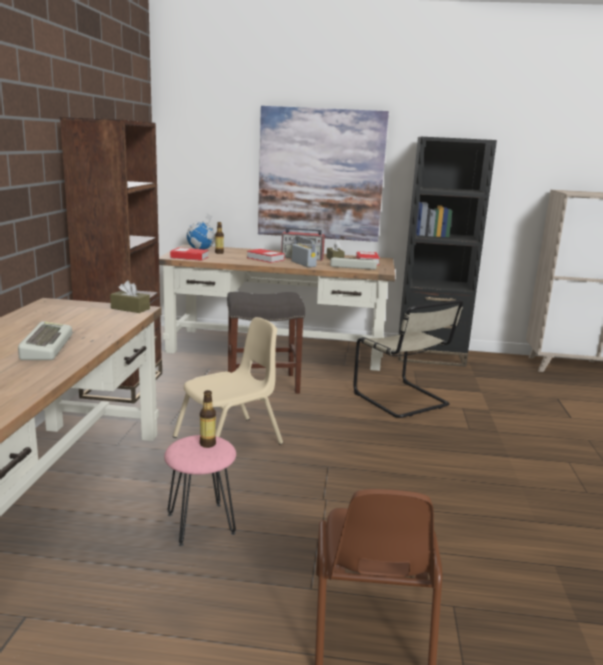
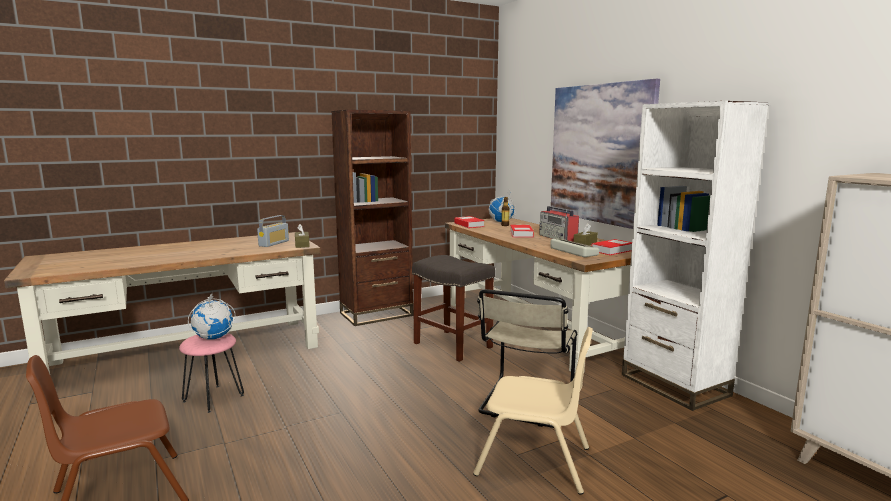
camera: 55 degrees right, 5 degrees down
(45, 347) = (199, 251): keyboard -> none
(207, 444) = (213, 338): bottle -> globe
(229, 441) = (337, 368): beige chair -> beige chair (534, 461)
(303, 264) = (536, 242): radio -> radio (274, 243)
(430, 356) = (674, 385): black bookcase -> white bookcase

